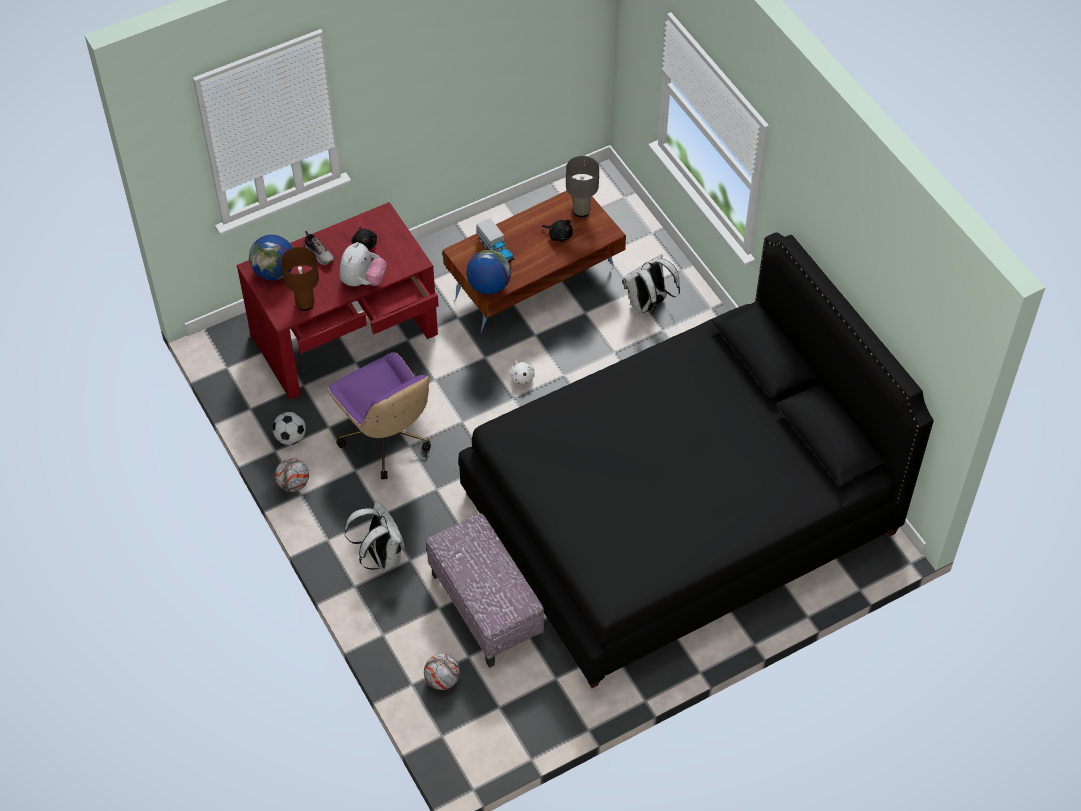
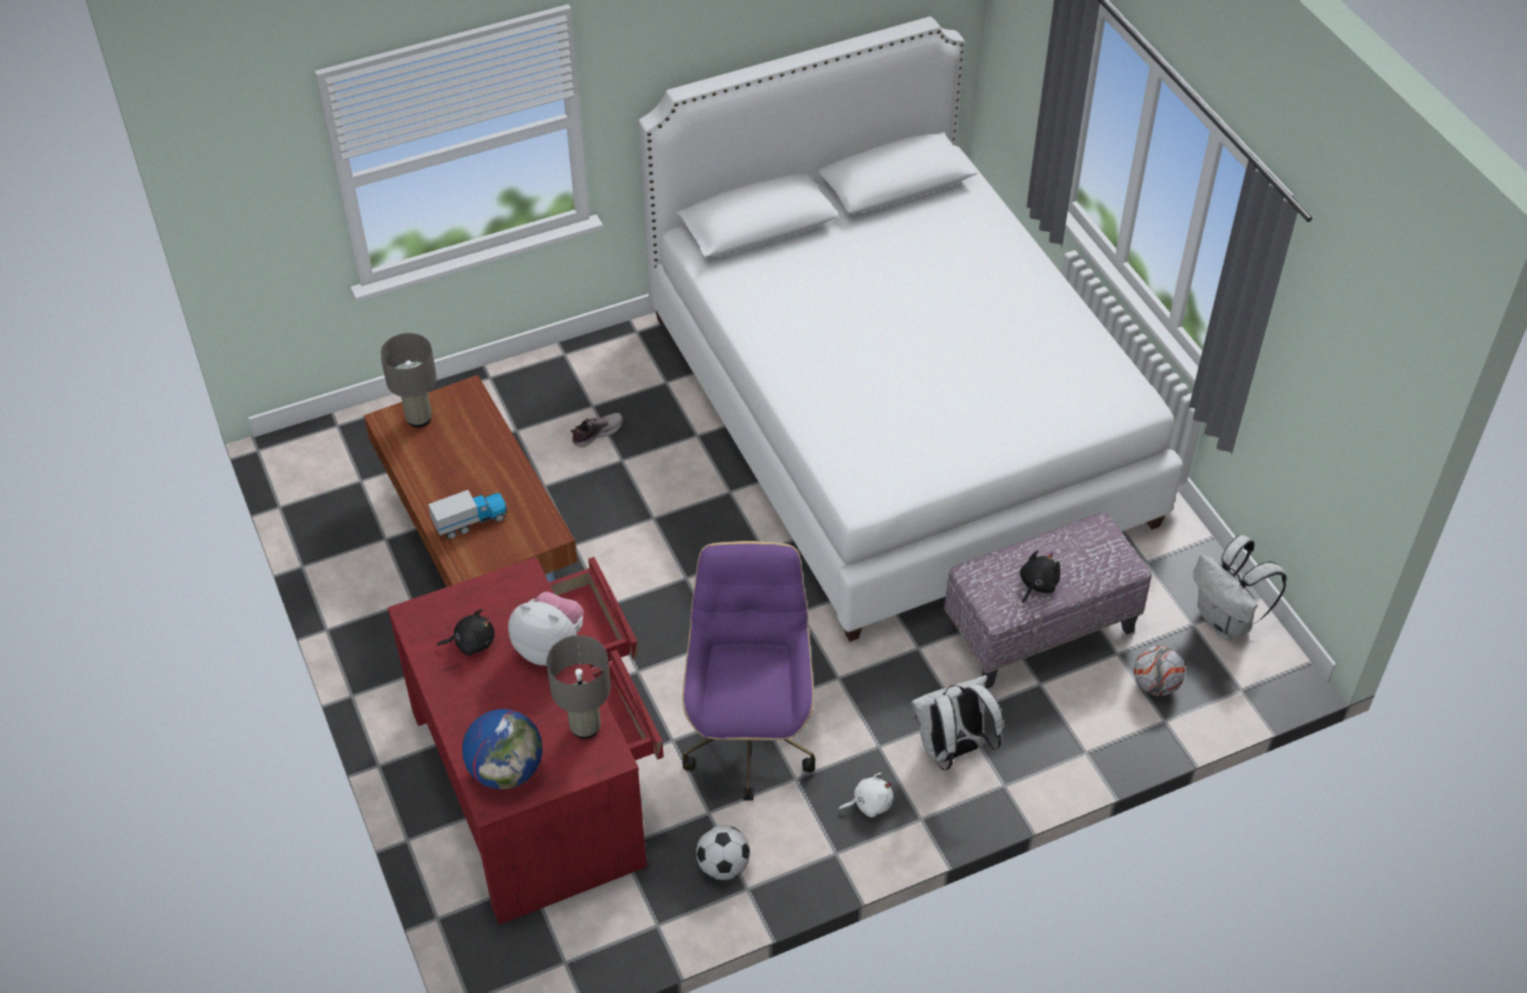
camera: 85 degrees left, 5 degrees down
(293, 484) = (814, 863): football -> none
(305, 304) = (586, 726): brown table lamp -> grey table lamp
(320, 253) = (479, 704): shoe -> shoe (596, 433)
(386, 443) = (749, 736): purple office chair -> purple office chair turned 60 degrees counterclockwise
(489, 286) = (540, 534): globe -> none
(522, 376) = (647, 565): white plush toy -> white plush toy (869, 803)
(559, 235) = (459, 446): black plush toy -> black plush toy (1037, 584)
(648, 305) = (545, 417): white backpack -> white backpack (1226, 621)
(679, 513) = (895, 418): black bed -> white bed

